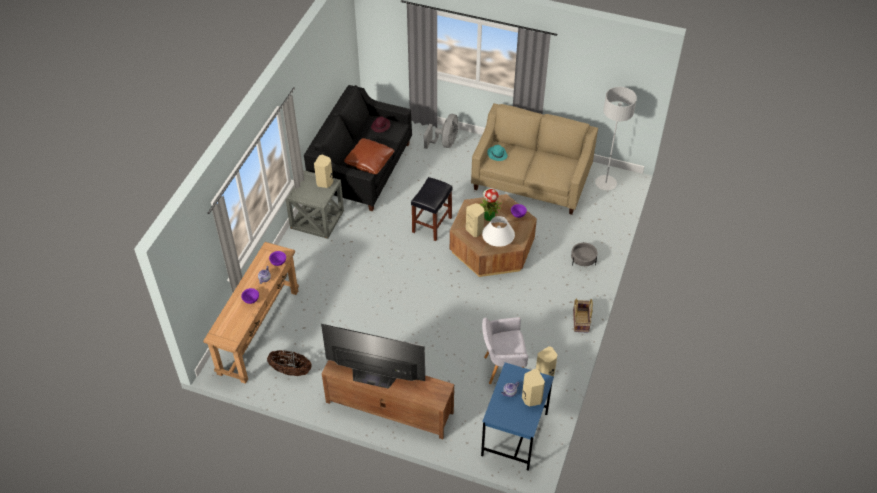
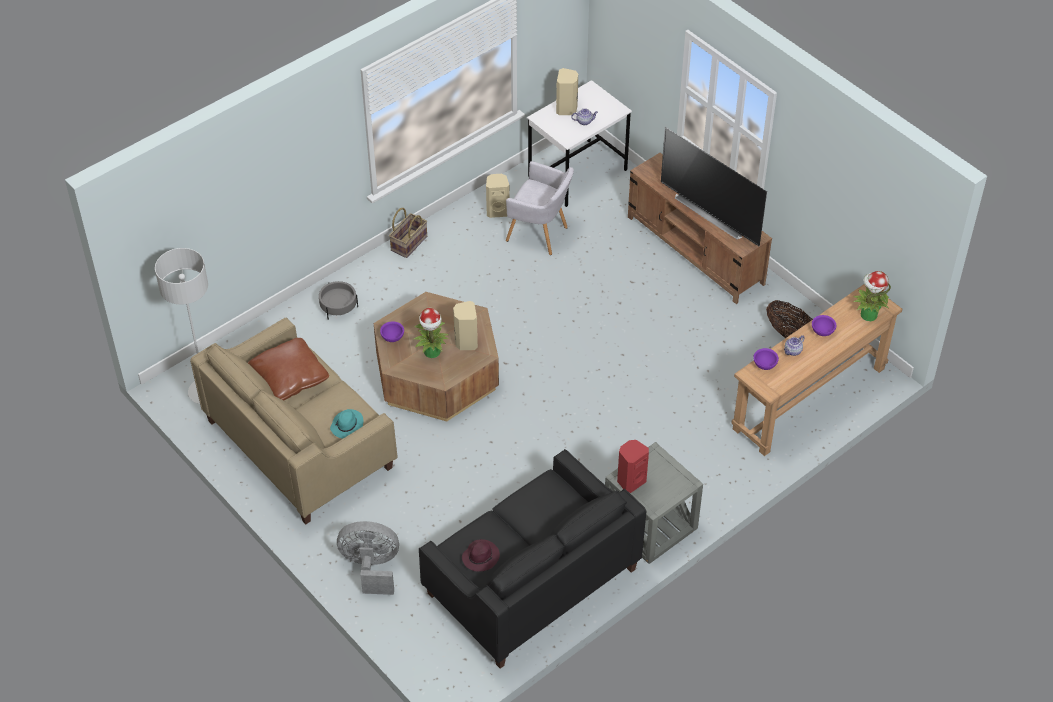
camera: 150 degrees left, 0 degrees up
(225, 325) = (868, 315): none -> potted plant
(325, 182) = (630, 481): beige speaker -> red speaker
(369, 161) = (539, 501): brown pillow -> brown pillow (289, 378)
(432, 224) = (492, 442): black stool -> none
(445, 143) = (371, 568): grey fan -> grey fan turned 45 degrees clockwise
(498, 243) = (450, 313): white table lamp -> none
(515, 435) = (577, 173): blue desk -> white desk

